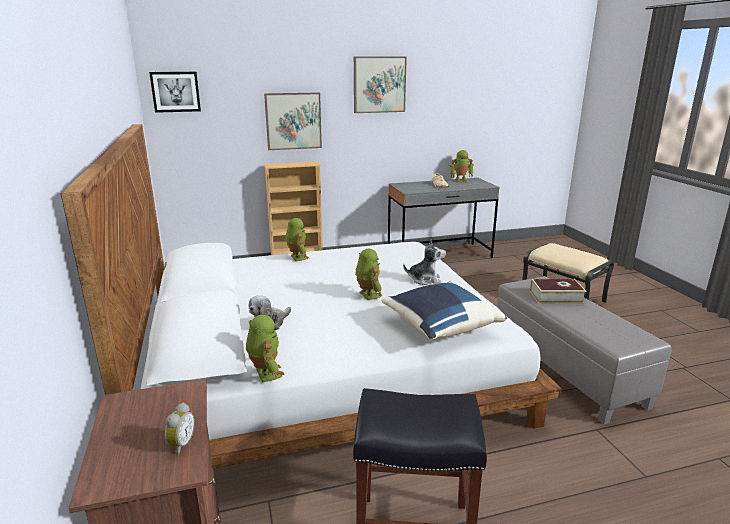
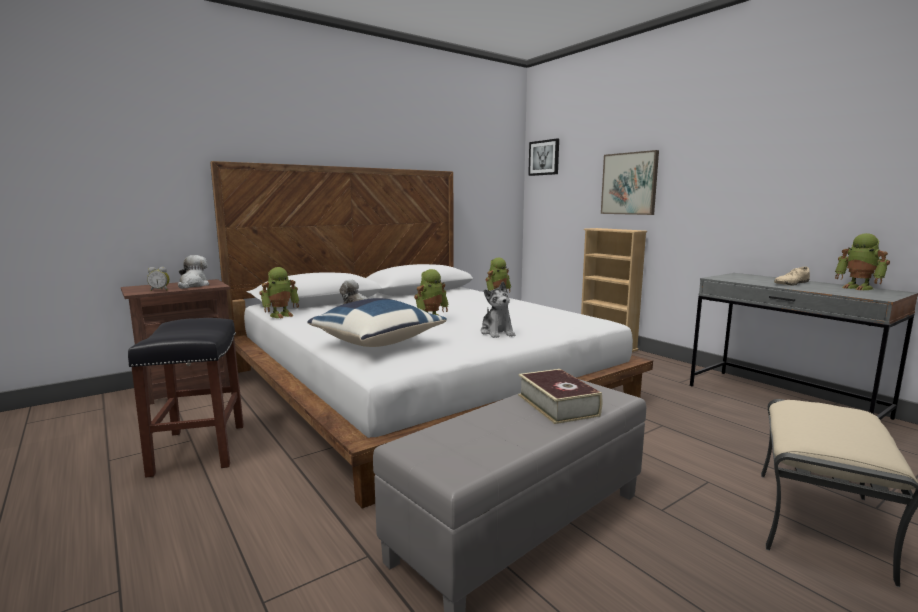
camera: 70 degrees right, 10 degrees down
(161, 413) = (193, 285): none -> plush toy
(379, 84) = (735, 134): picture -> none

